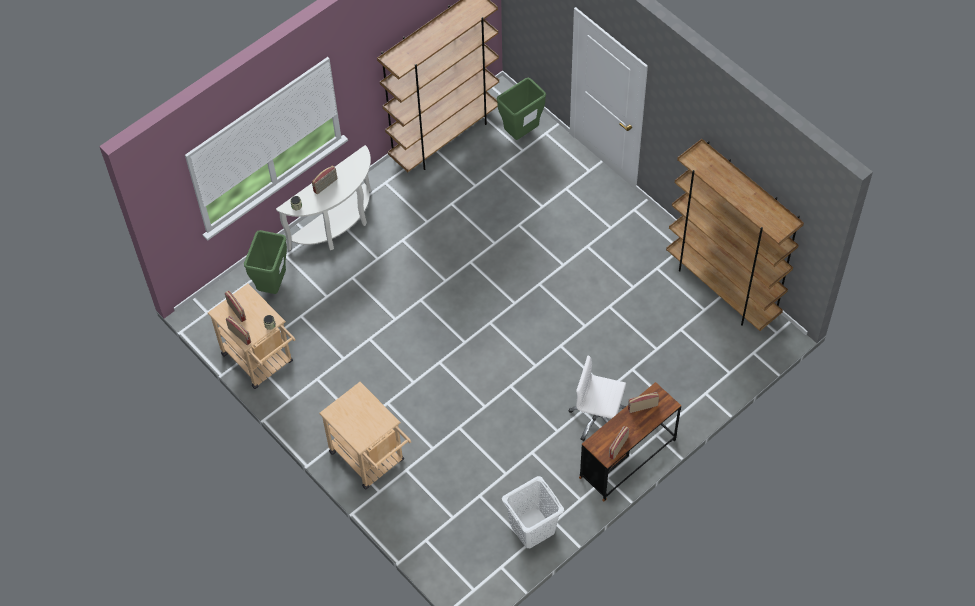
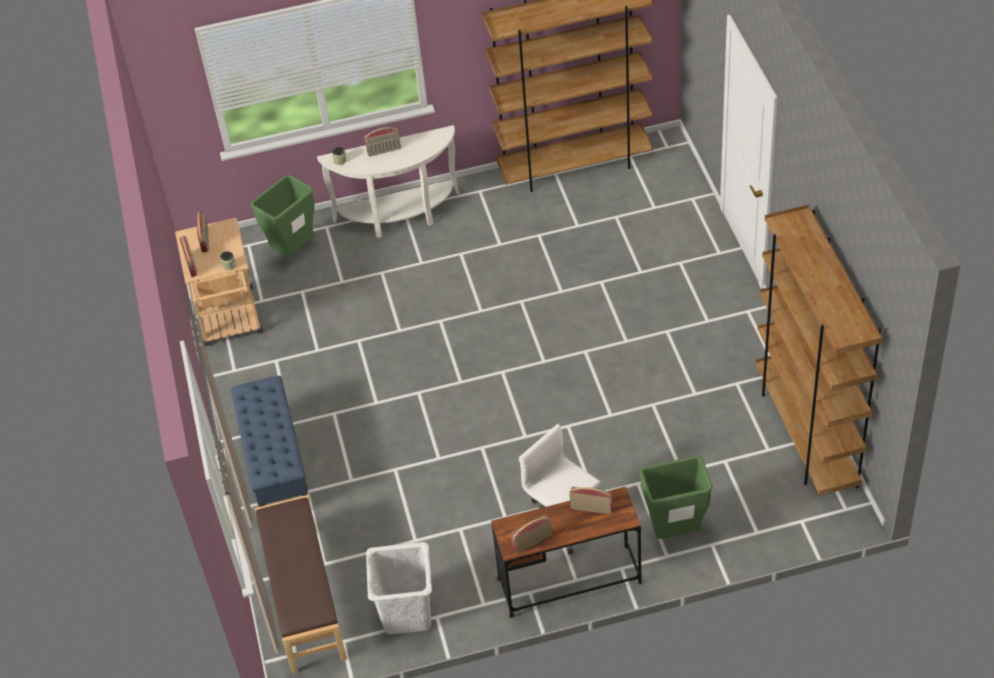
camera: 30 degrees right, 10 degrees down
(371, 460) = (276, 466): beige cart -> blue bench
(454, 549) = (303, 599): none -> brown bench
(521, 133) = (663, 189): green trash can -> green trash can (674, 532)

